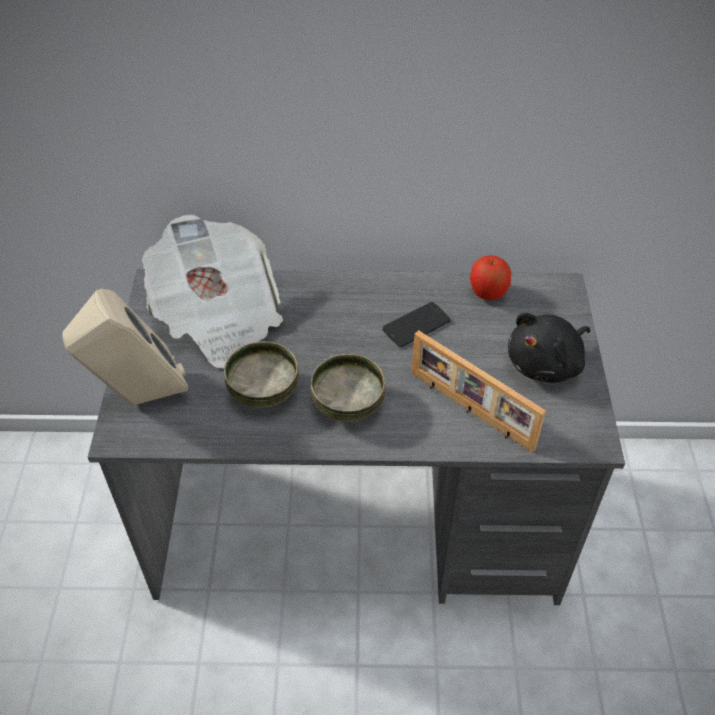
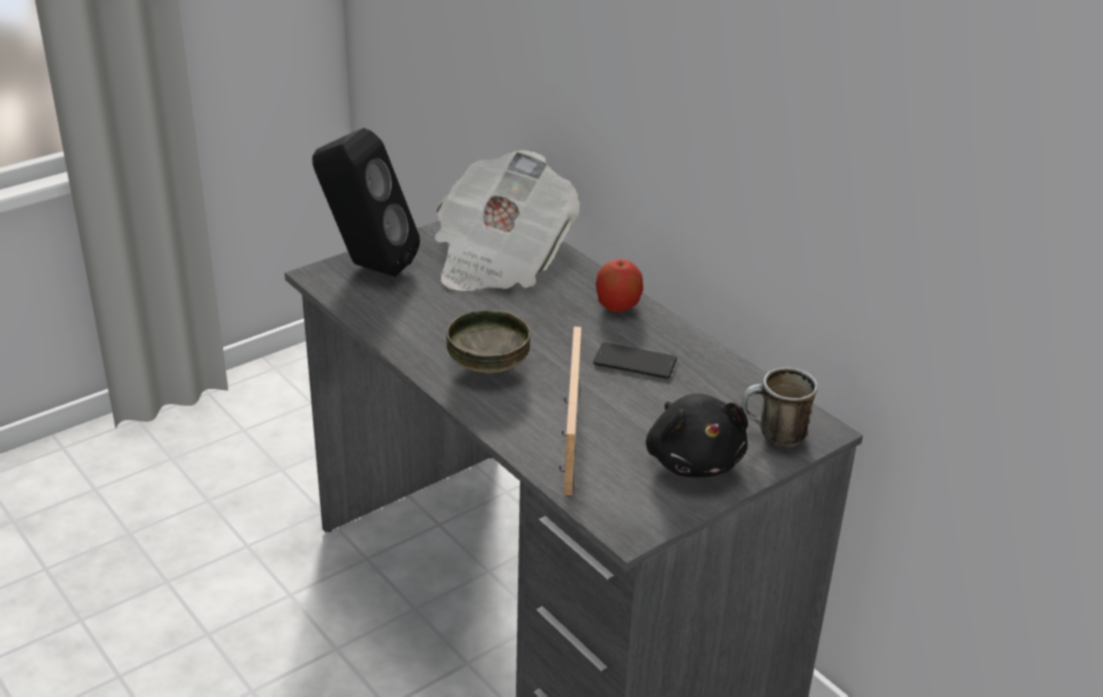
camera: 50 degrees right, 15 degrees down
(139, 399) = (366, 266): beige speaker -> black speaker
(263, 391) = (447, 317): bowl -> none
(488, 293) = (740, 385): apple -> apple (617, 306)
(546, 364) = (693, 460): black plush toy -> black plush toy turned 120 degrees counterclockwise
(553, 312) = (773, 437): none -> mug

